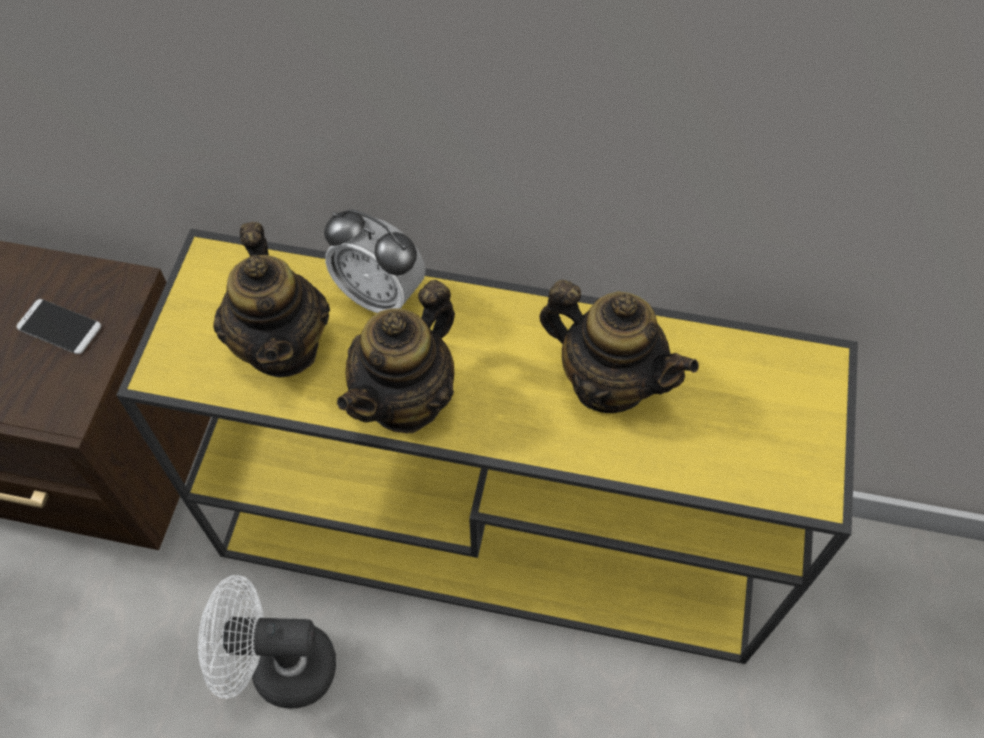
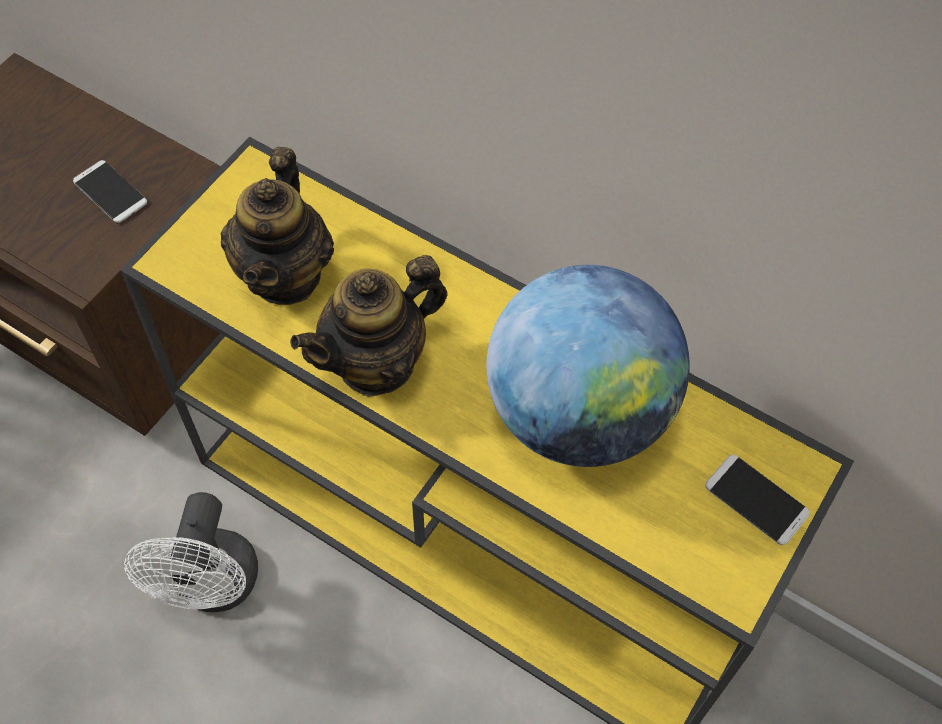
camera: 20 degrees right, 0 degrees up
(279, 667) = (213, 588): white fan -> white fan turned 105 degrees counterclockwise
(380, 295) = (395, 256): alarm clock -> none
(608, 381) = (578, 413): teapot -> globe
(794, 404) = (756, 500): none -> phone

